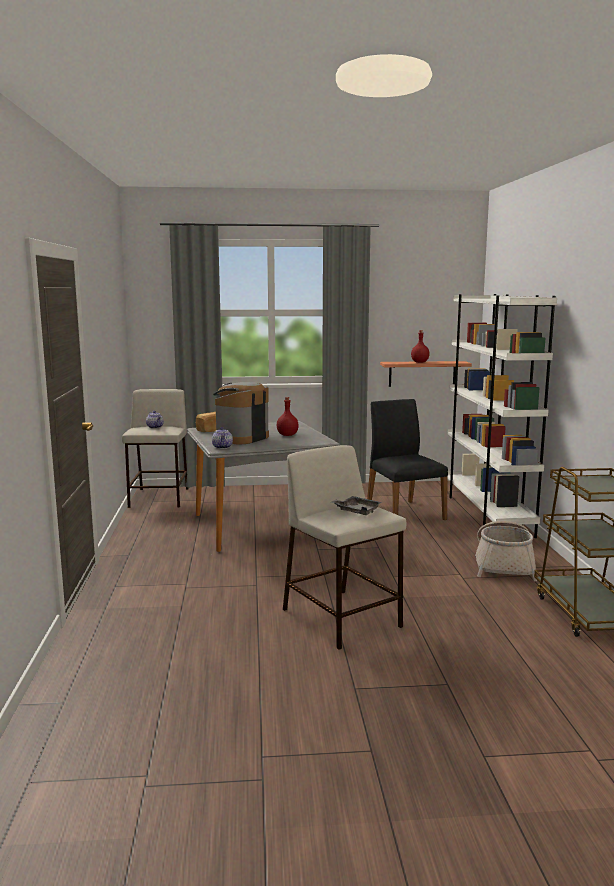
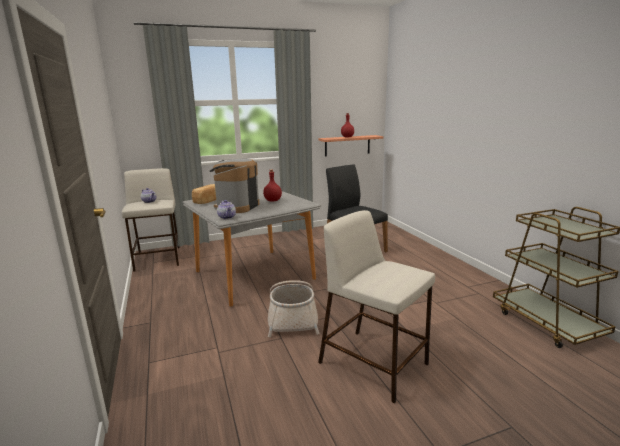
camera: 15 degrees left, 5 degrees up
(357, 511) = (392, 272): grey tray -> none
(487, 513) = (410, 243): white bookcase -> none
(504, 565) = (454, 286): basket -> basket (293, 317)

